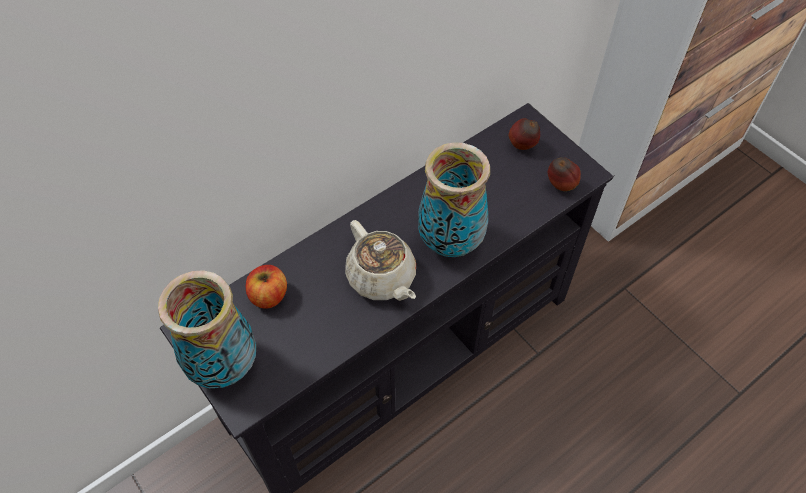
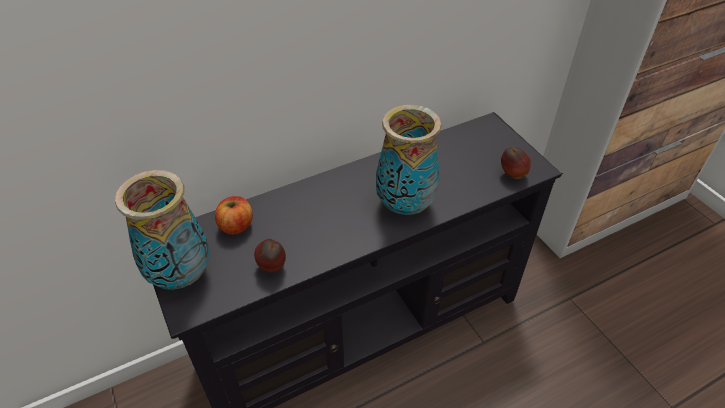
camera: 10 degrees right, 10 degrees down
(382, 278) = (338, 225): beige teapot -> none
(522, 146) = (483, 142): apple -> apple (272, 268)

